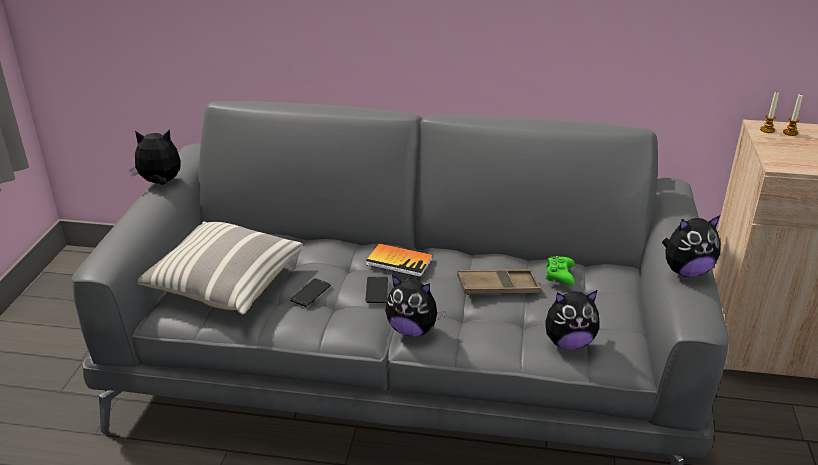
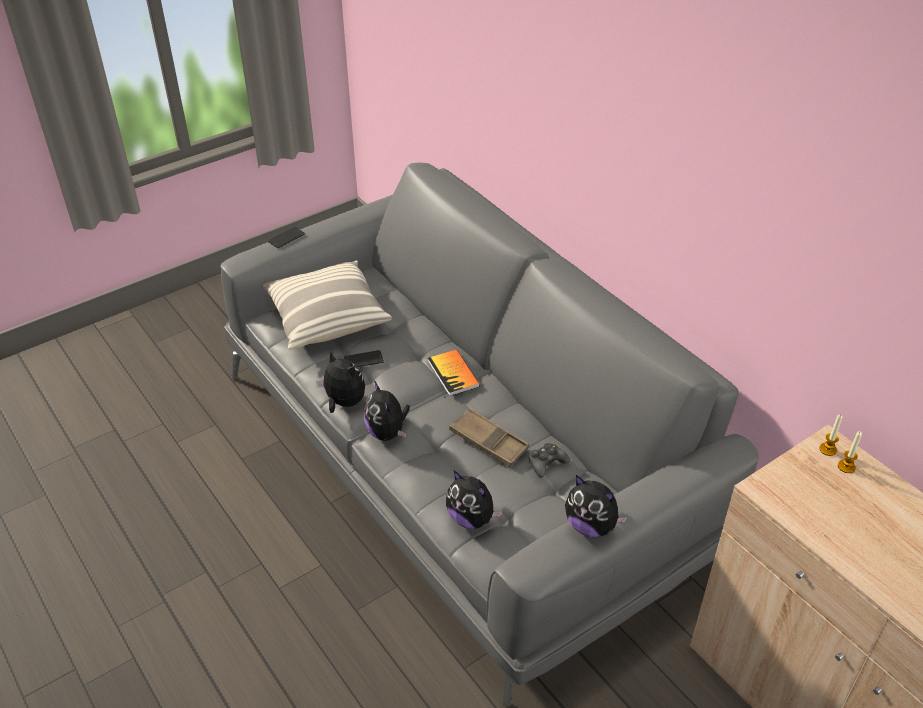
camera: 45 degrees right, 10 degrees up
(160, 183) = (353, 213): plush toy -> plush toy (343, 402)
(376, 290) = (405, 386): phone -> phone (286, 238)
(559, 275) = (546, 463): green game controller -> black game controller

